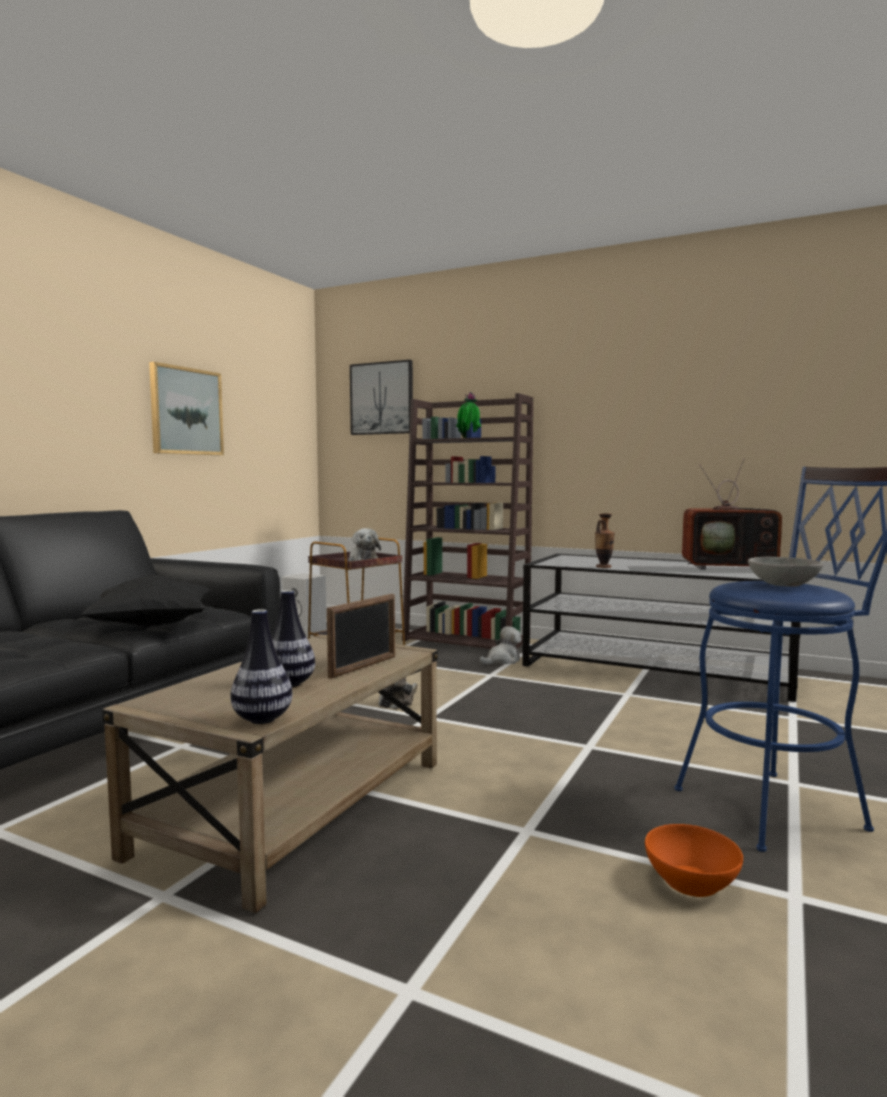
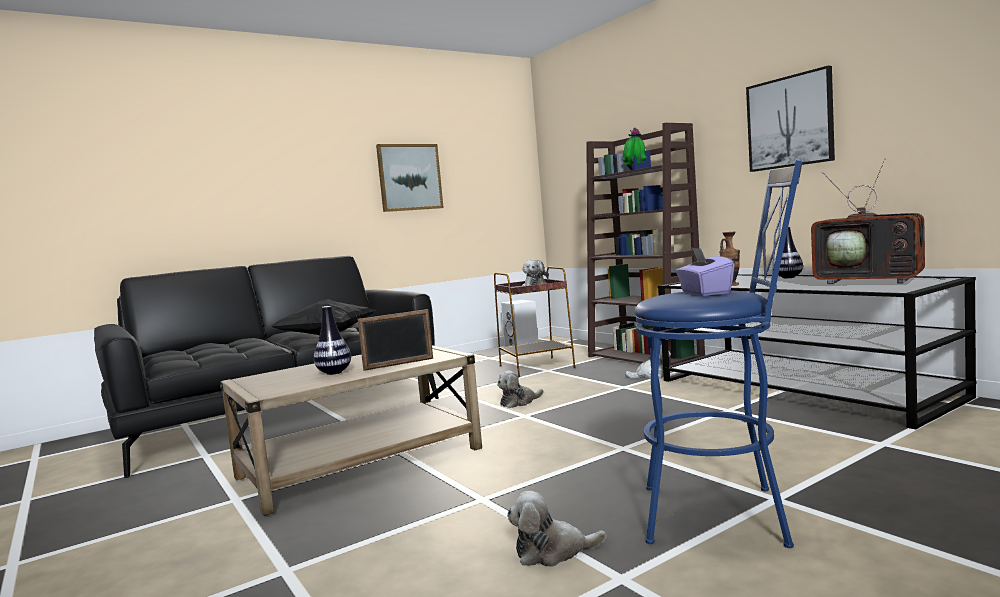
camera: 30 degrees right, 0 degrees up
(262, 719) = (277, 391): vase -> vase (788, 277)
(382, 398) = (580, 143): picture -> picture (790, 122)
(692, 881) = (552, 552): orange bowl -> plush toy
(783, 585) = (704, 293): grey bowl -> purple tissue box

